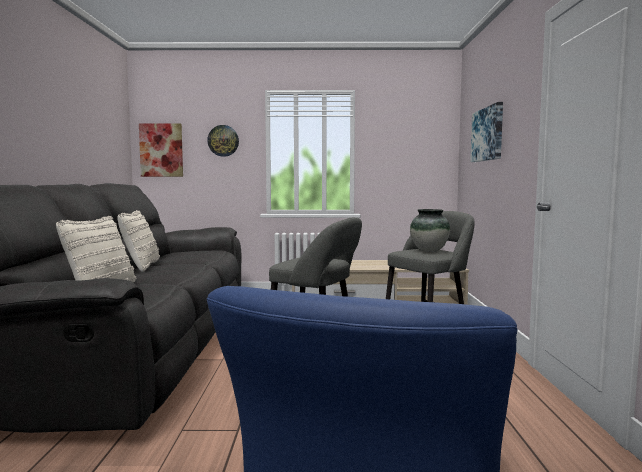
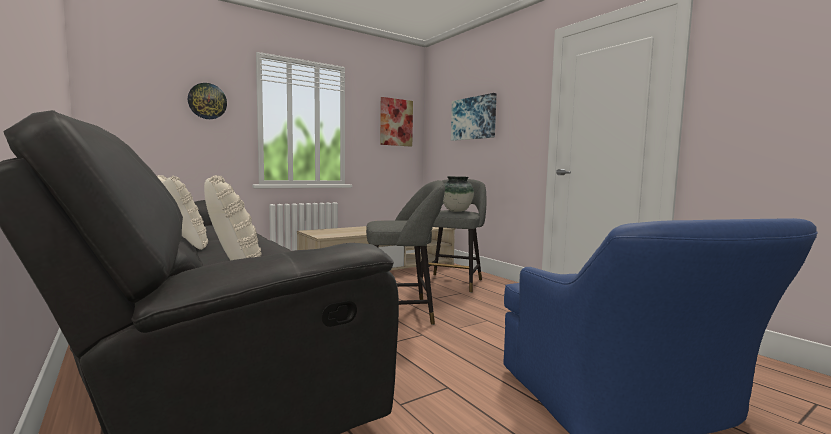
camera: 35 degrees left, 0 degrees up
(161, 150) = (121, 104): picture -> picture (396, 122)

